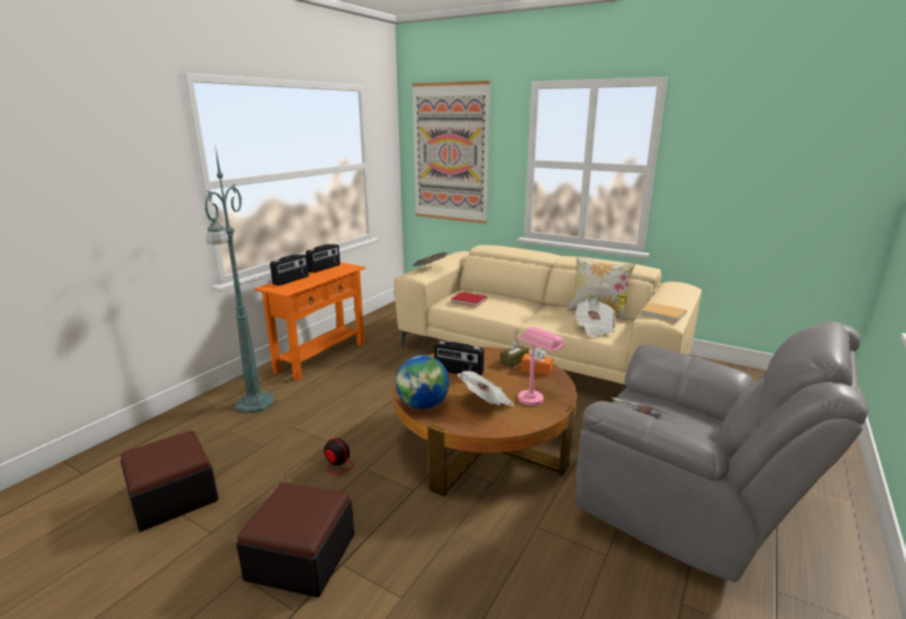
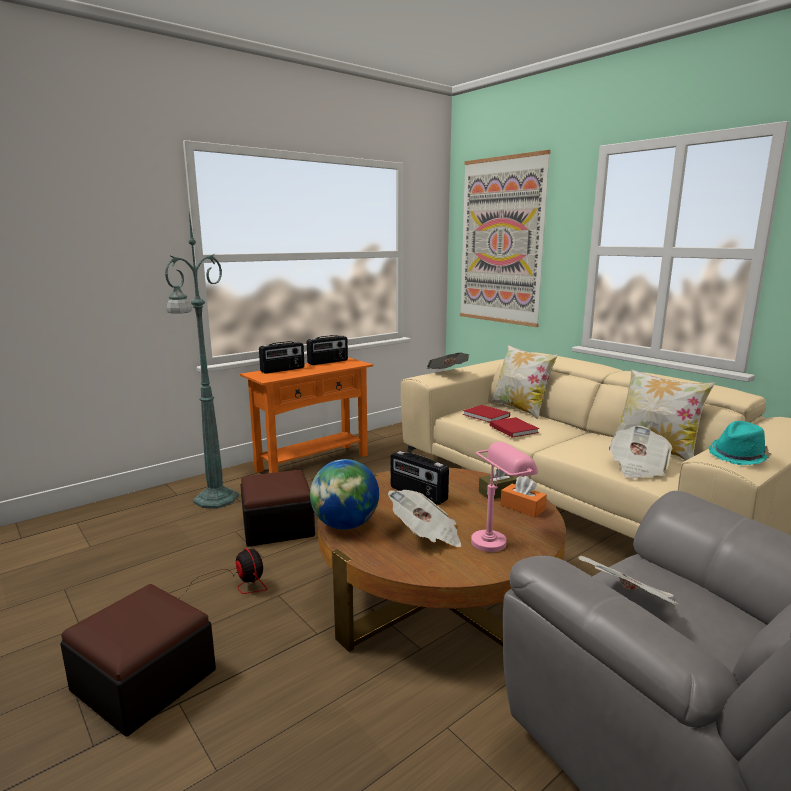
camera: 20 degrees right, 5 degrees down
(173, 496) = (76, 579): ottoman -> ottoman (277, 526)
(489, 292) = (520, 409): none -> pillow
(495, 309) = (512, 428): none -> red book
(664, 314) = (738, 456): beige book -> turquoise hat

